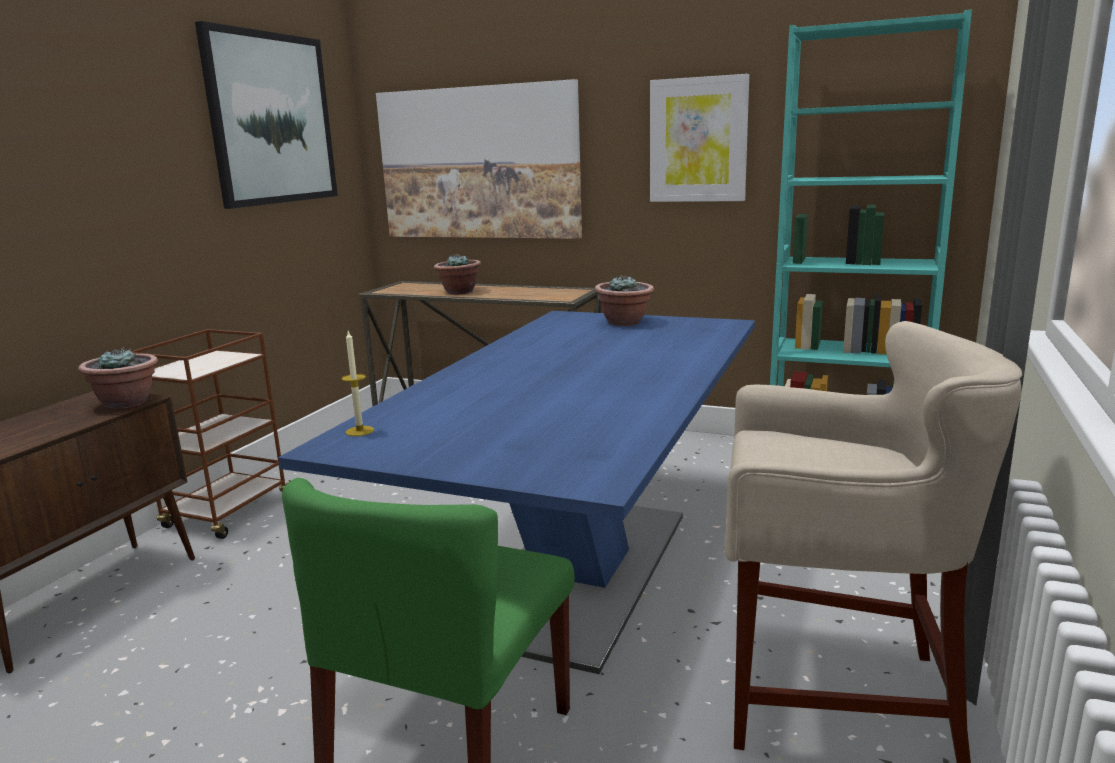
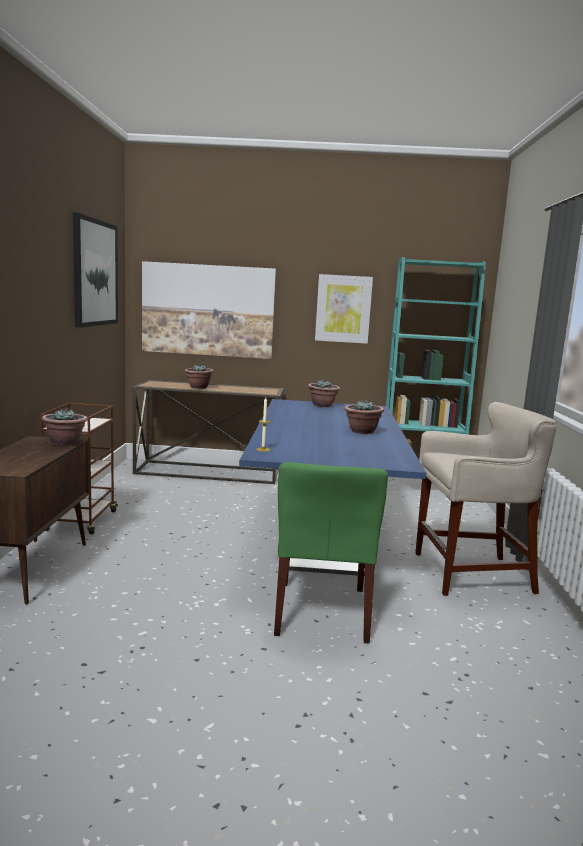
camera: 20 degrees left, 5 degrees down
(621, 384) = (362, 431): none -> potted plant

